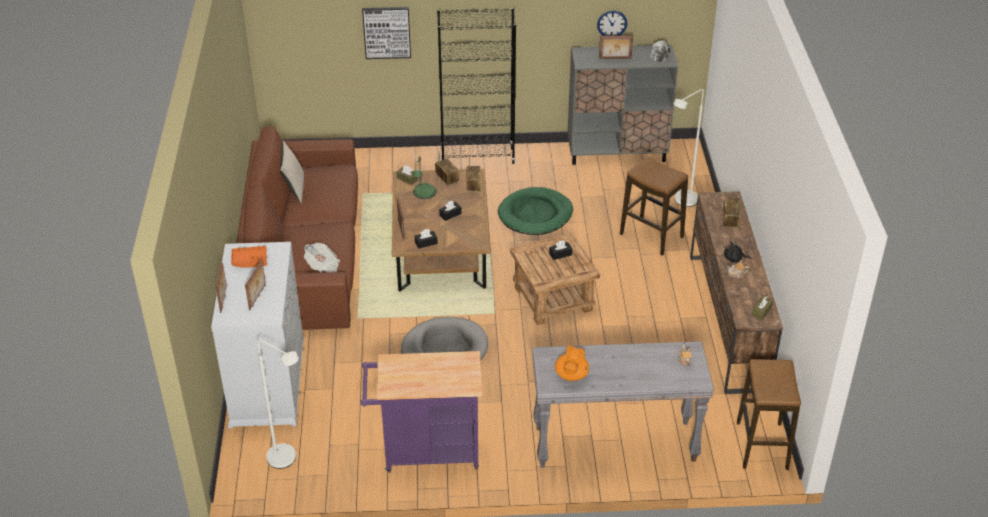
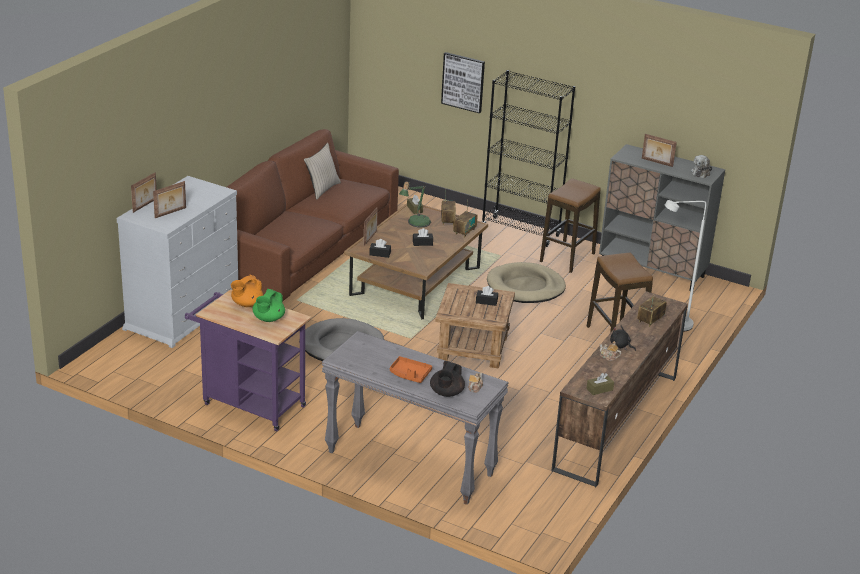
camera: 30 degrees right, 10 degrees down
(250, 261) = (191, 191): orange tray -> orange tray (409, 374)
(287, 461) = (141, 366): white floor lamp -> none
(323, 266) = (284, 242): newspaper -> none
(446, 372) = (268, 319): none -> green teapot
(535, 214) = (525, 287): green dog bed -> beige dog bed
(571, 375) = (365, 360): orange teapot -> orange teapot (246, 304)
(612, 24) = (668, 130): wall clock -> none
(669, 378) = (446, 393): none -> black teapot
(762, 446) = (542, 520): stool -> stool (567, 258)

